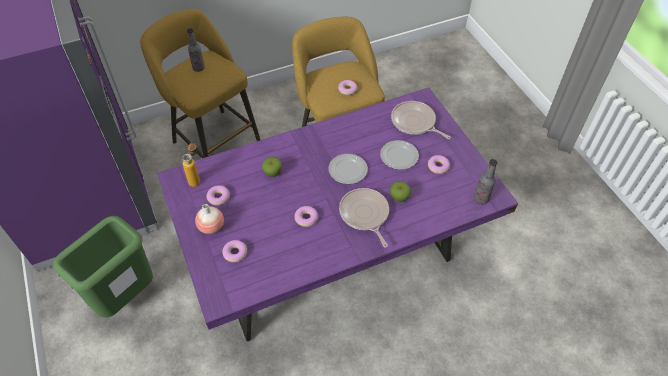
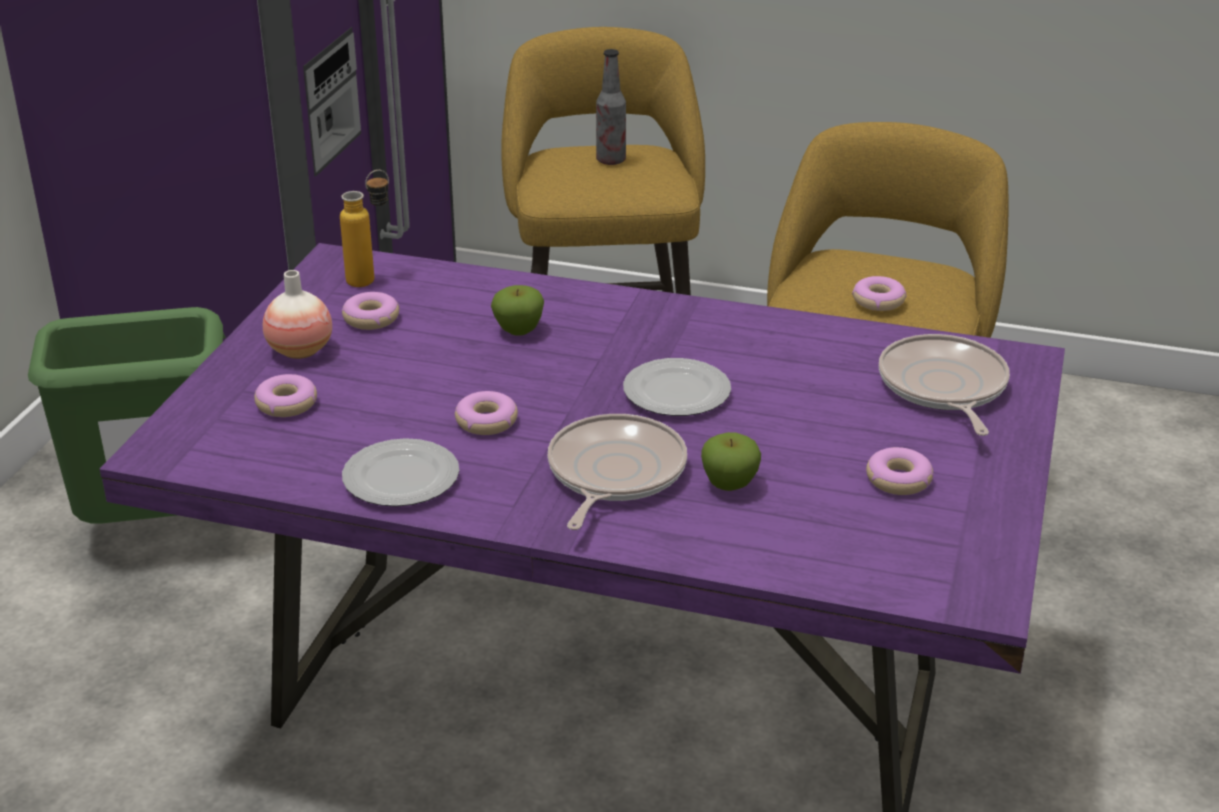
camera: 40 degrees right, 20 degrees down
(399, 156) = (826, 422): plate -> plate (402, 478)
(481, 199) = (931, 582): bottle -> none

